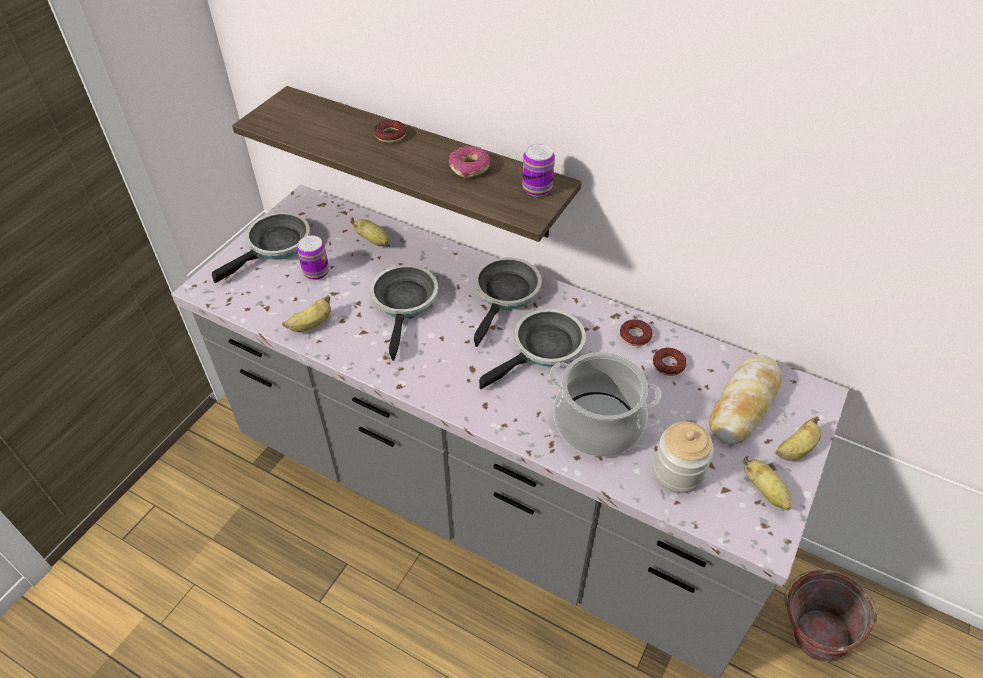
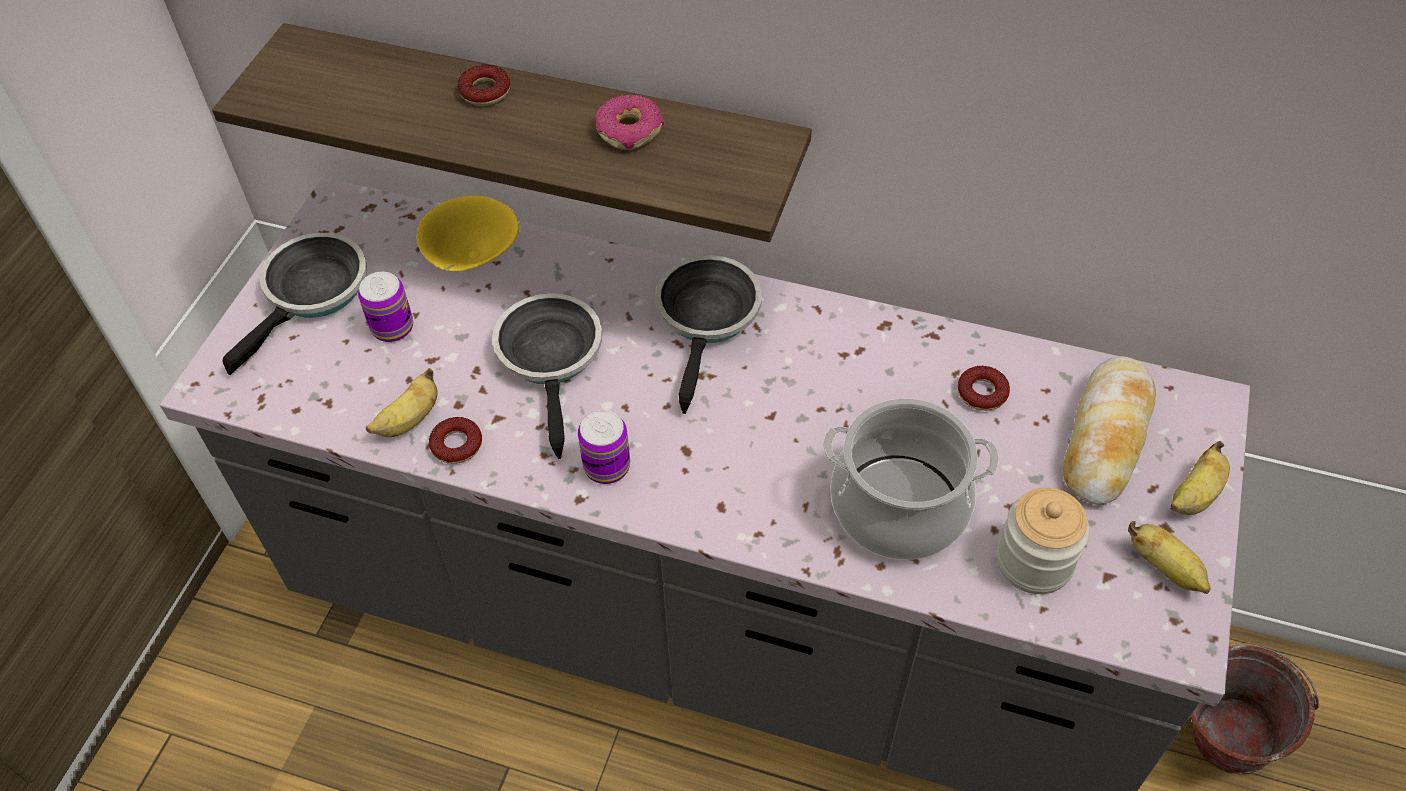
camera: 10 degrees left, 5 degrees up
(373, 241) = (472, 259): banana -> yellow bowl
(537, 188) = (746, 151): can -> can (607, 466)
(544, 349) = (789, 399): frying pan -> none
(635, 336) = (921, 354): donut -> donut (456, 444)

